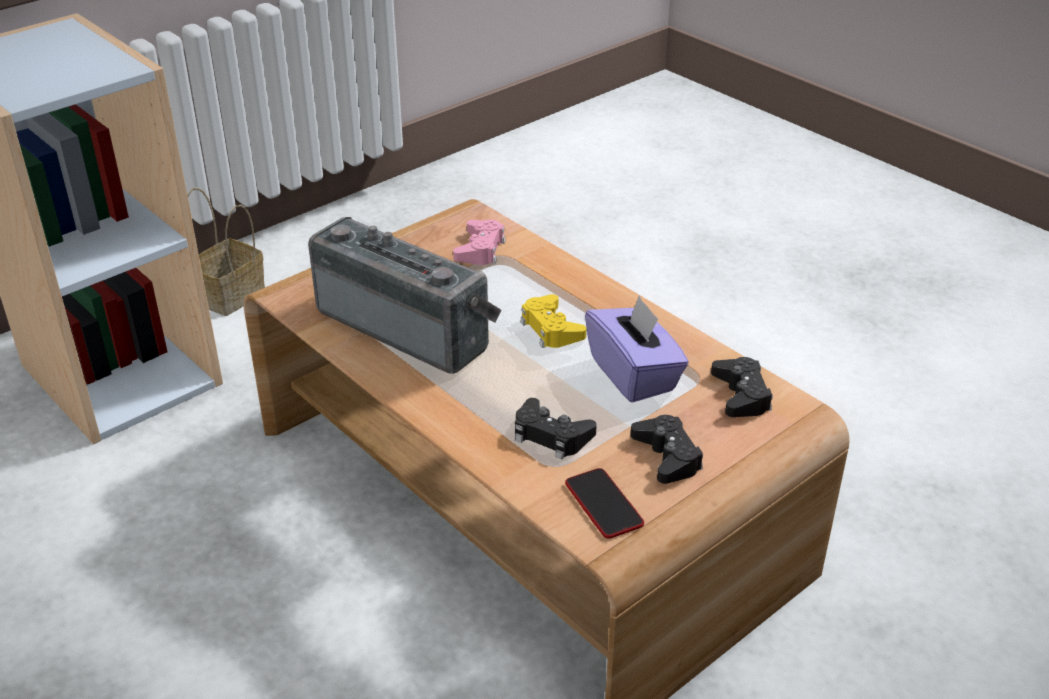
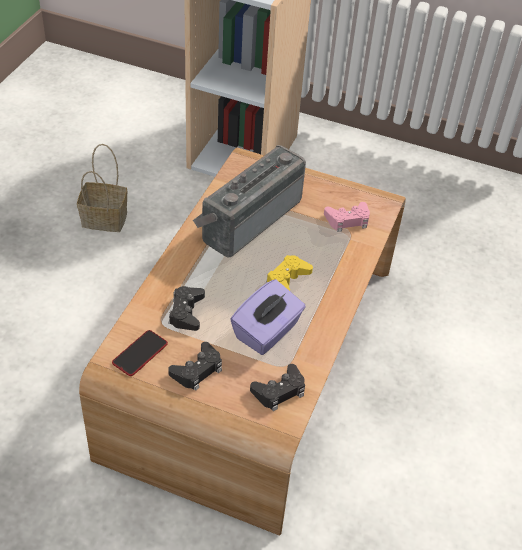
camera: 60 degrees right, 10 degrees up
(230, 297) = (336, 160): basket -> basket (102, 219)
(408, 326) = (248, 218): radio -> radio turned 150 degrees counterclockwise

